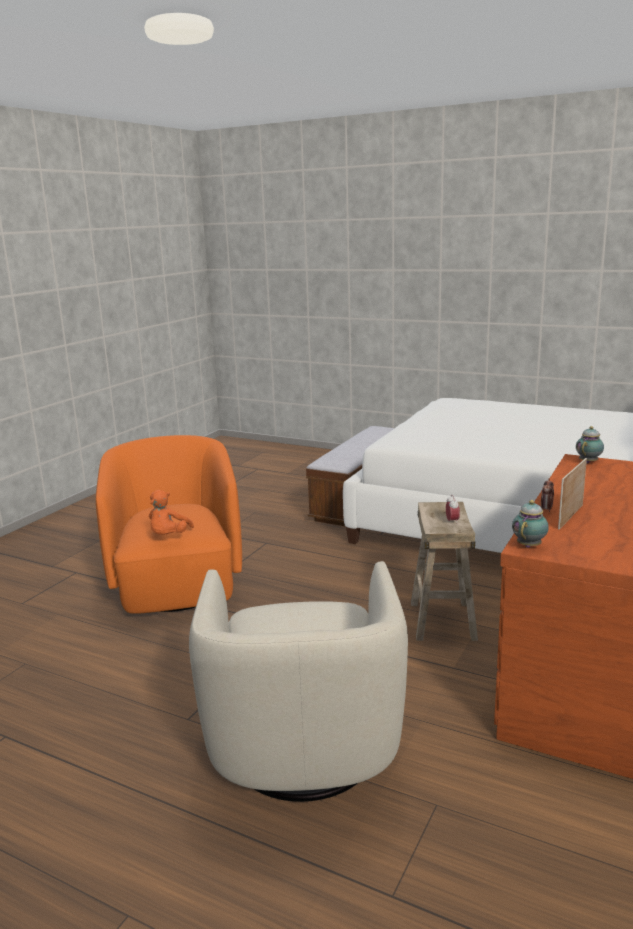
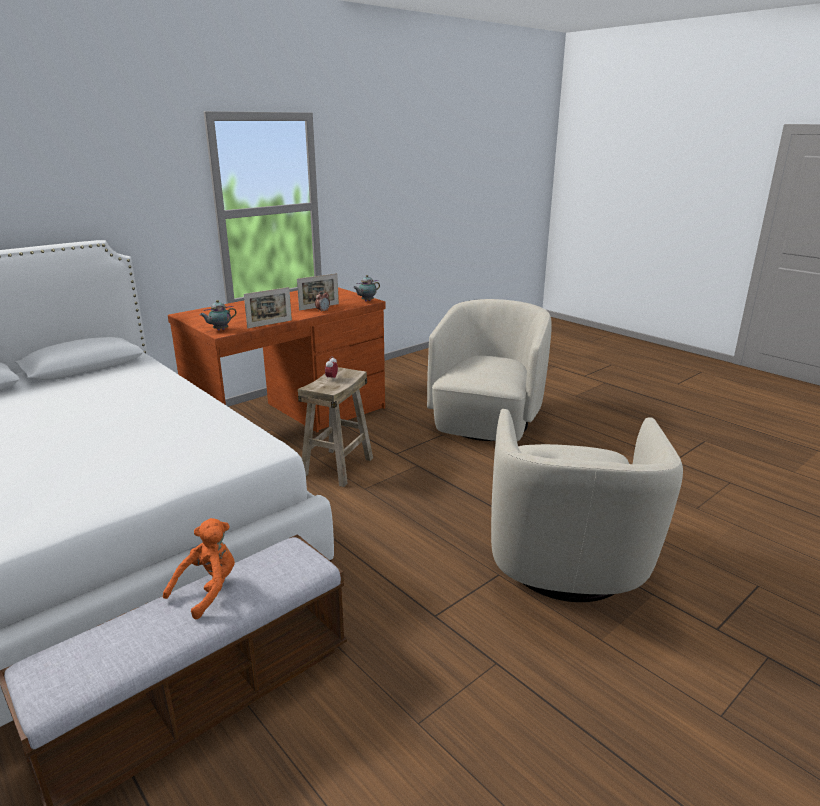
camera: 160 degrees left, 5 degrees up
(169, 536) = (572, 445): orange plush toy -> orange plush toy (208, 590)
(178, 585) = (565, 564): orange armchair -> beige armchair
(559, 478) = (269, 324): none -> picture frame

